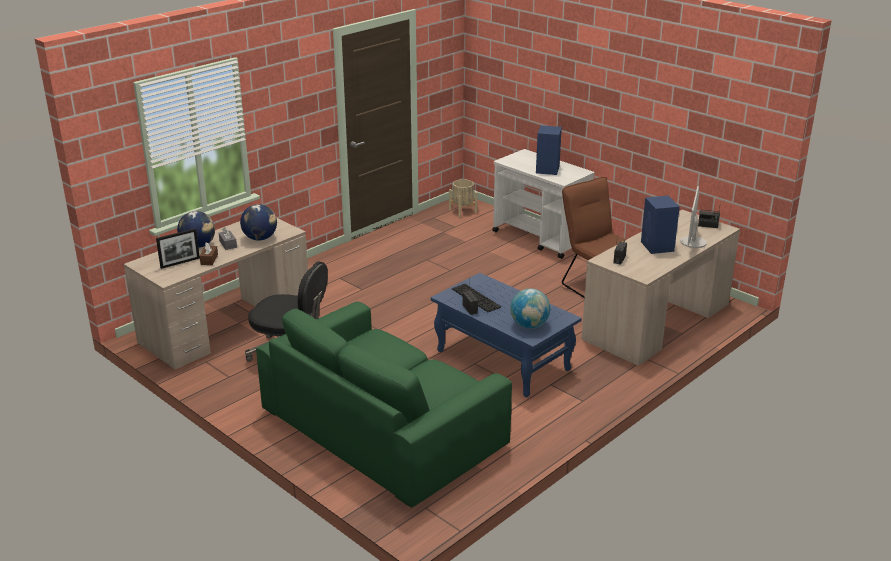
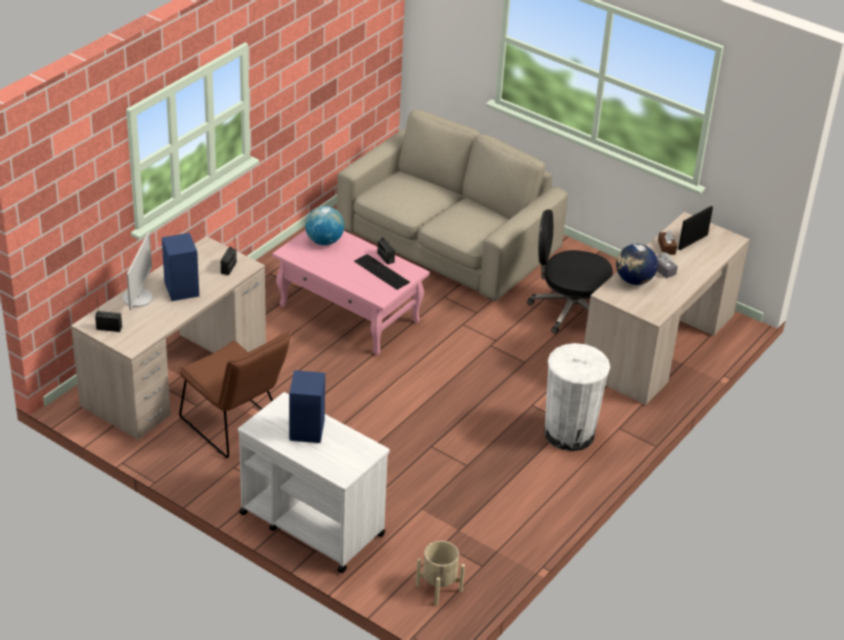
camera: 170 degrees right, 10 degrees up
(198, 245) = (693, 266): globe -> none
(342, 272) = (569, 434): none -> white trash can
(384, 427) = (447, 240): green sofa -> beige sofa
(502, 360) = (350, 313): blue coffee table -> pink coffee table

